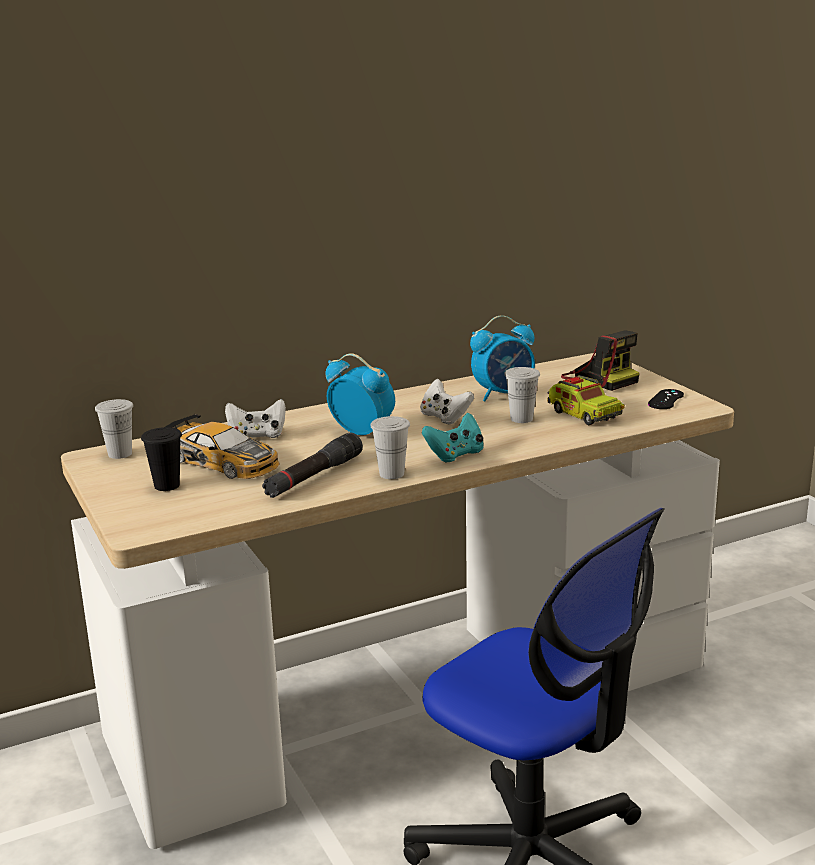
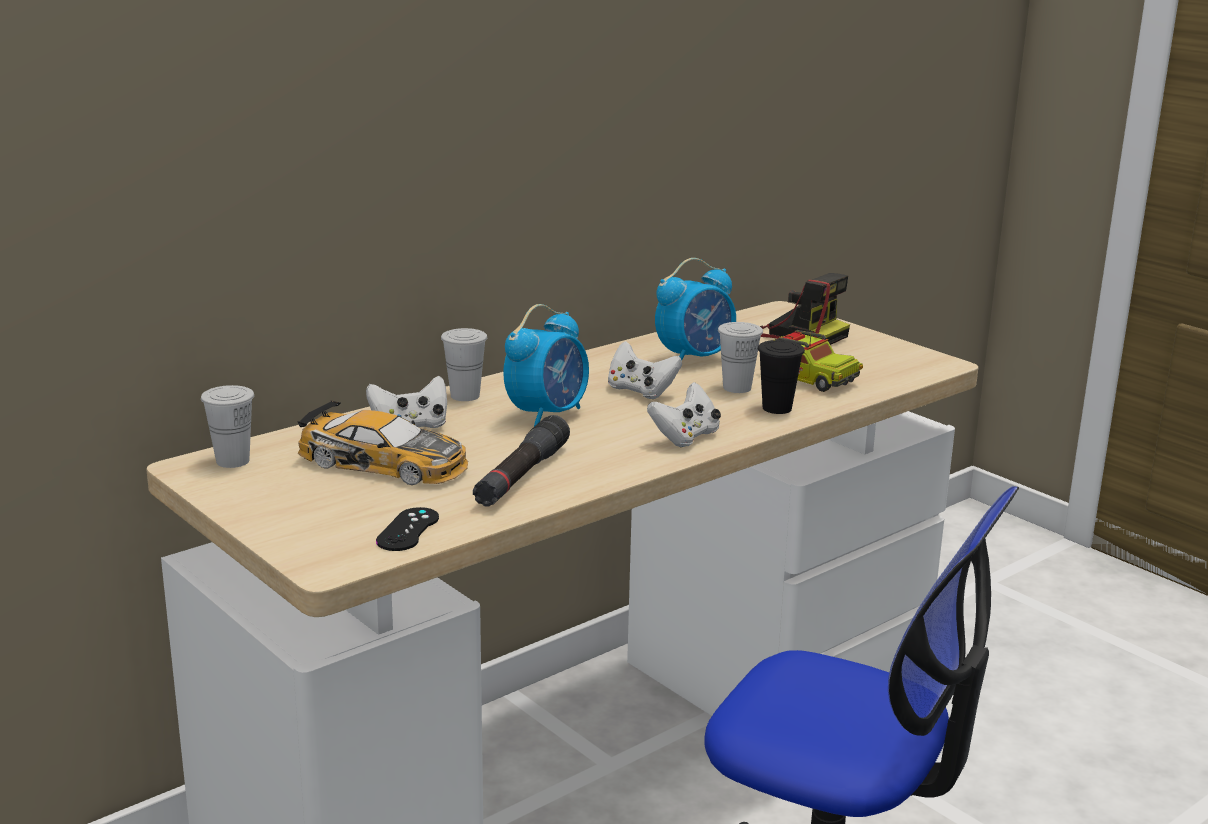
camera: 15 degrees left, 0 degrees up
(167, 485) = (328, 500): black cup -> black cup (777, 408)
(363, 432) = (548, 414): alarm clock -> alarm clock turned 105 degrees clockwise
(391, 474) = (621, 466): white cup -> white cup (465, 396)
(455, 455) = (685, 437): turquoise game controller -> white game controller
(666, 400) = (893, 356): black game controller -> black game controller (408, 530)

